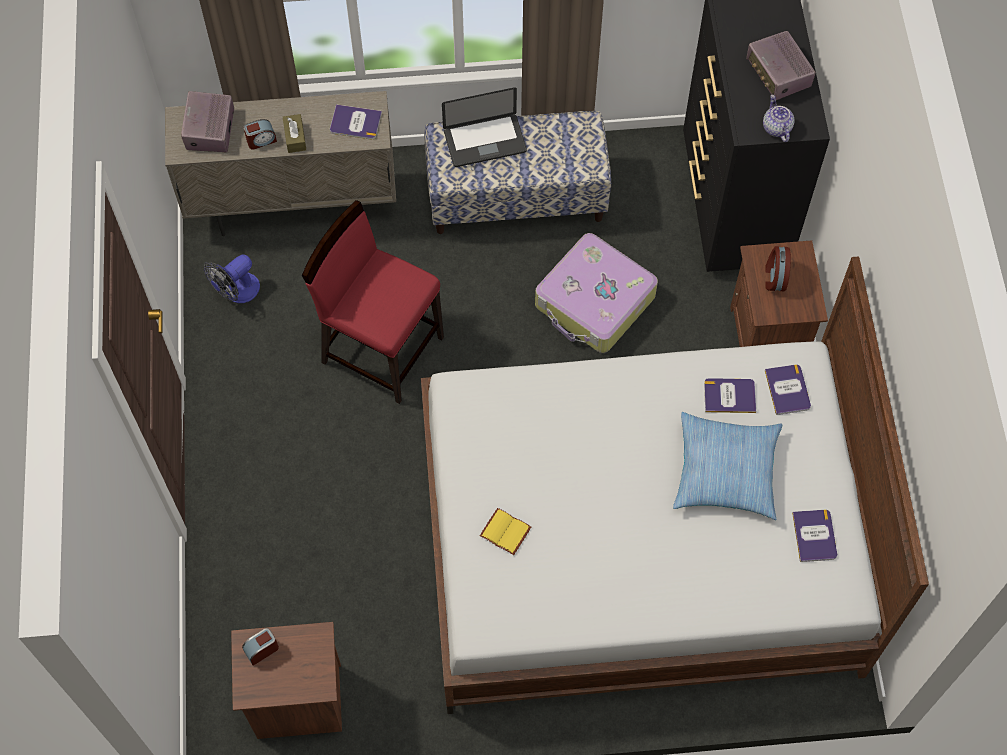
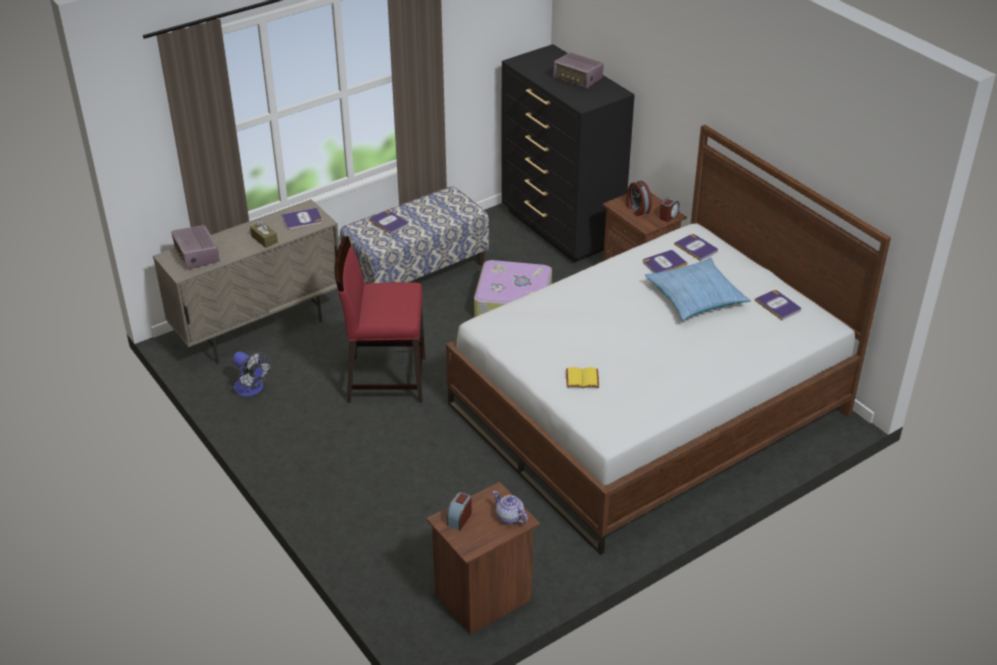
camera: 30 degrees left, 25 degrees down
(237, 292) = (252, 389): fan -> fan turned 60 degrees counterclockwise
(261, 140) = (240, 248): alarm clock -> alarm clock (668, 216)
(485, 141) = (389, 222): laptop -> book
(776, 128) = (599, 99): teapot -> teapot (509, 517)

